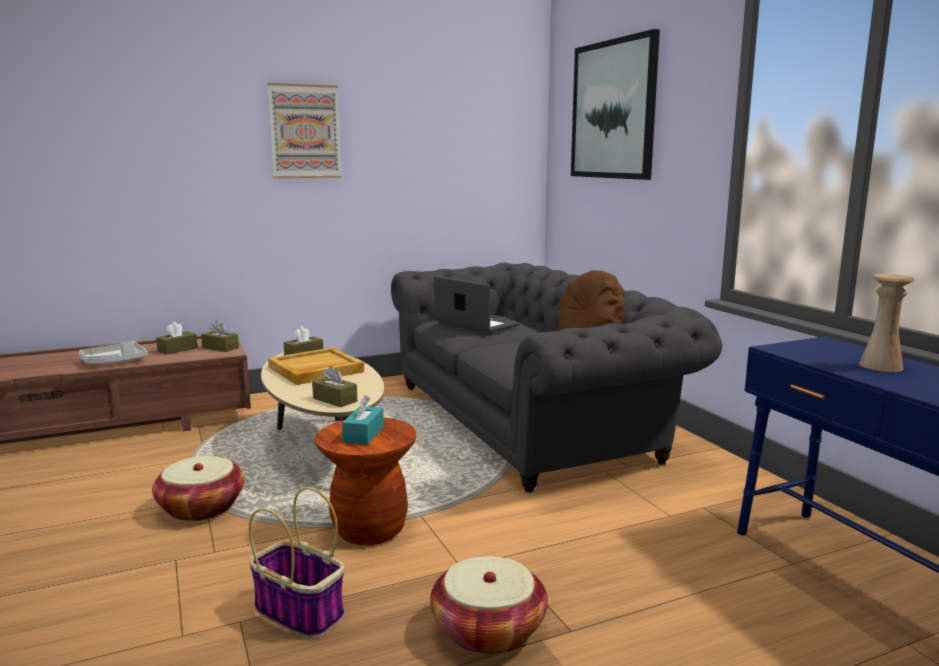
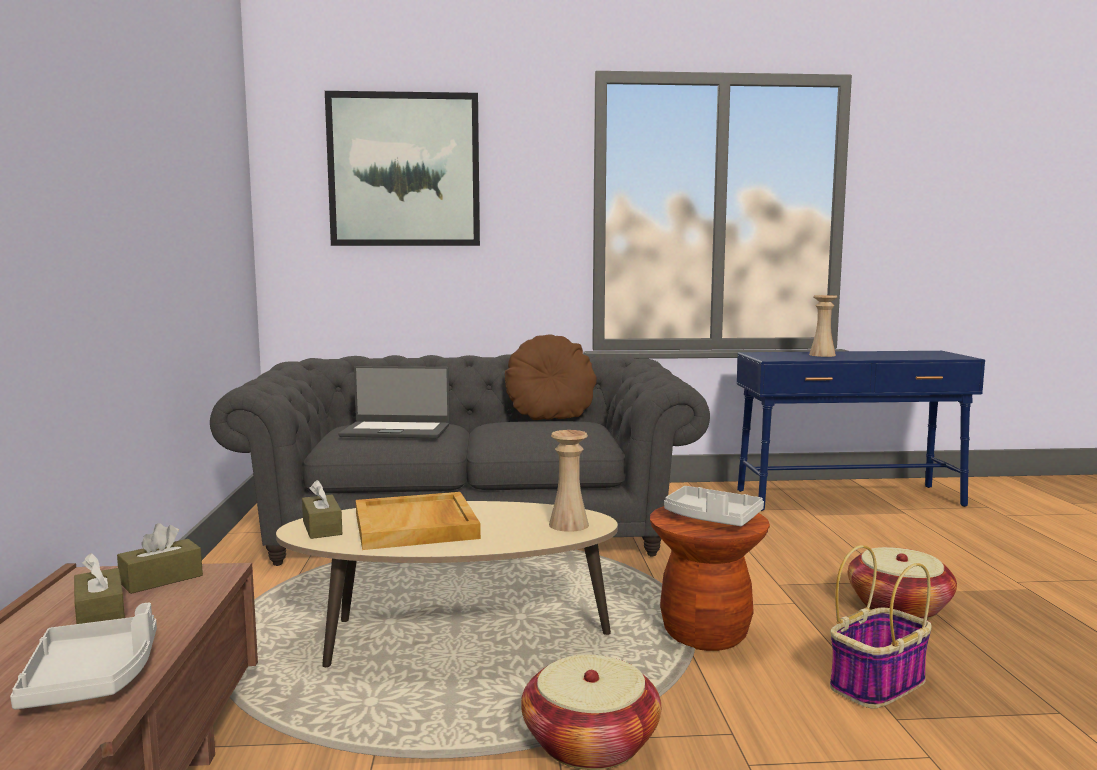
camera: 70 degrees left, 5 degrees down
(305, 131) = (105, 153): picture -> none
(335, 400) = (568, 524): brown tissue box -> beige vase
(363, 434) = (712, 519): turquoise tissue box -> grey tray
(475, 323) = (396, 431): laptop -> laptop turned 150 degrees counterclockwise

